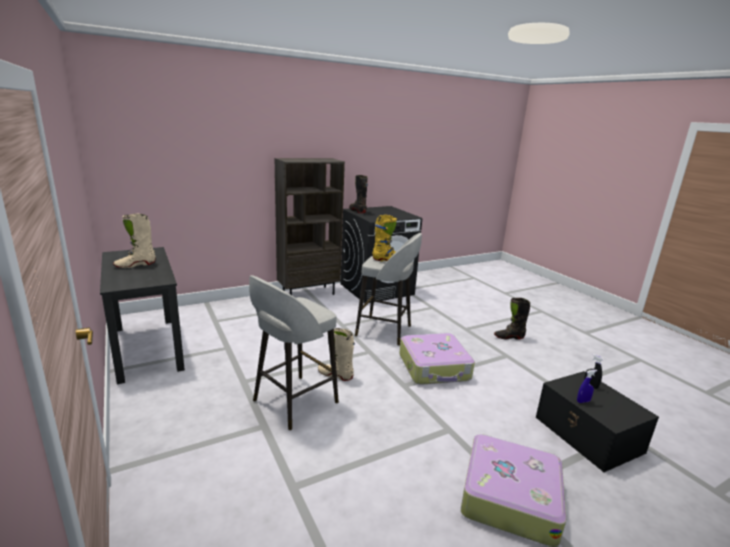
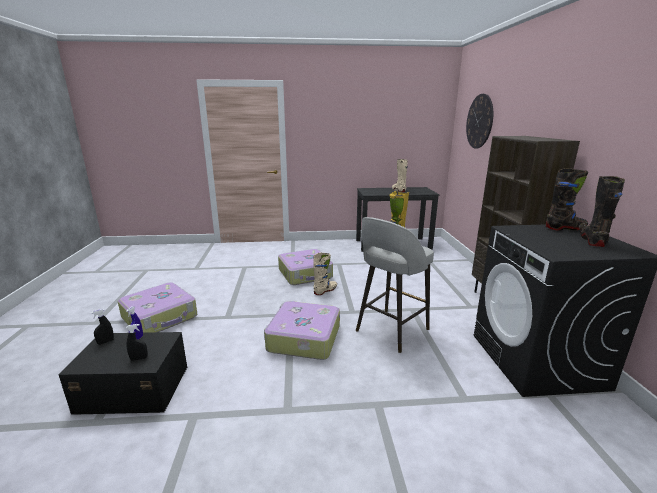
camera: 115 degrees right, 0 degrees up
(173, 146) = (479, 121): none -> wall clock
(293, 402) = (305, 274): grey stool -> suitcase
(509, 337) = (333, 448): black boot -> black boot (592, 241)
(612, 418) = (106, 342): none -> black spray bottle

